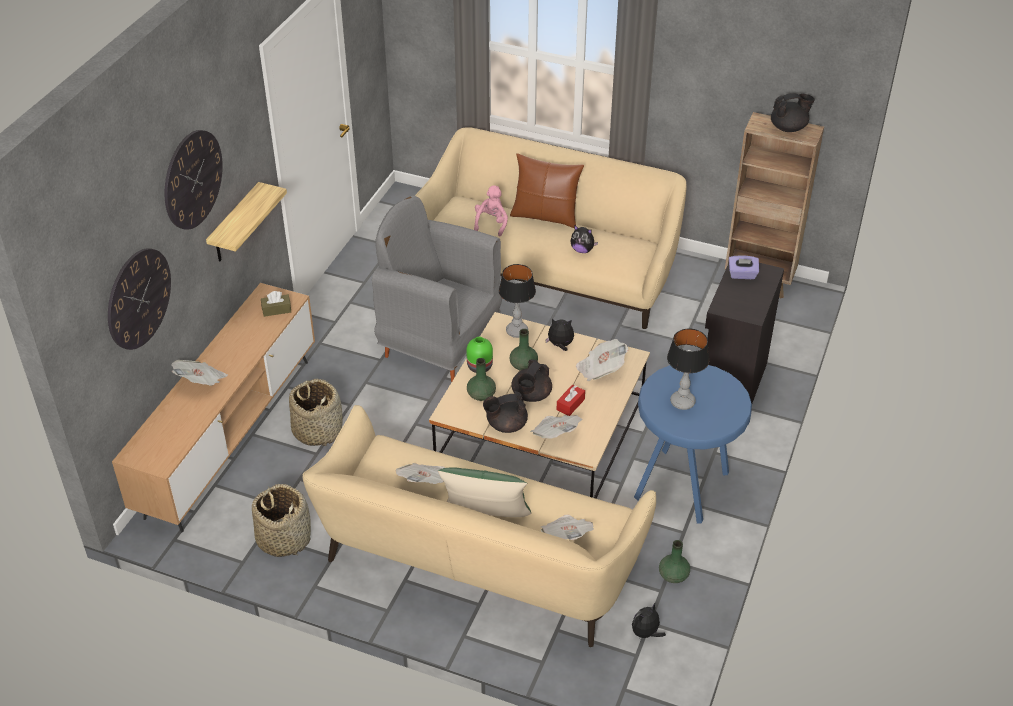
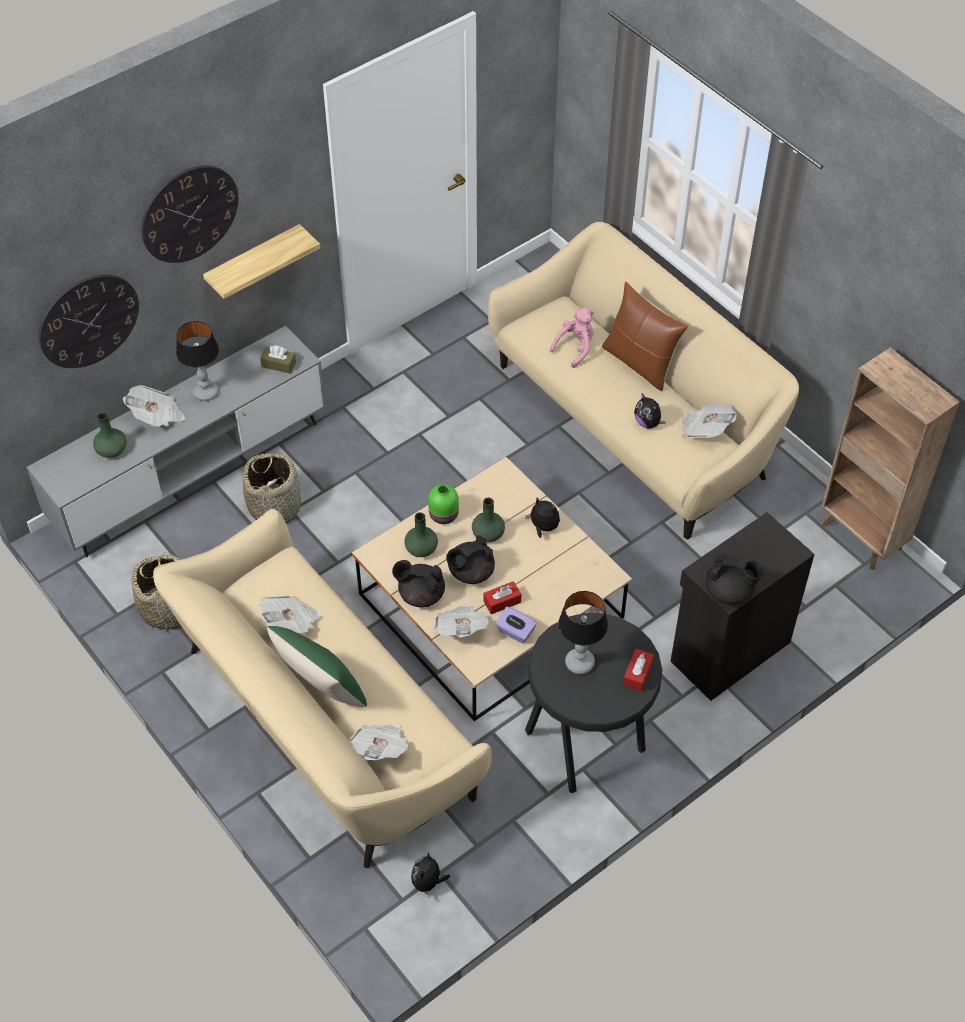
camera: 30 degrees right, 10 degrees up
(230, 437) = (191, 475): brown tv stand -> grey tv stand
(439, 341) = (460, 457): grey armchair -> none
(517, 331) = (511, 490): table lamp -> table lamp (206, 392)
(600, 369) = (563, 575): newspaper -> newspaper (705, 429)
(646, 634) = (428, 882): plush toy -> plush toy turned 60 degrees counterclockwise
(673, 576) = (501, 835): green vase -> green vase (111, 450)
(683, 485) = (587, 741): blue stool -> black stool
(728, 392) = (637, 674): none -> red tissue box
(742, 275) = (759, 541): purple tissue box -> purple tissue box (515, 632)
(788, 128) = (914, 386): black teapot -> black teapot (729, 591)

